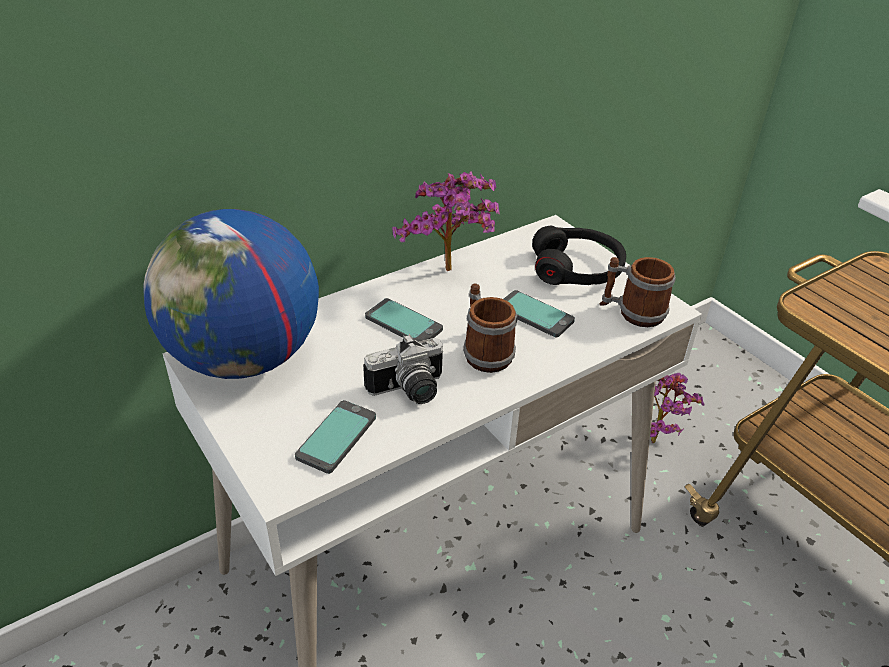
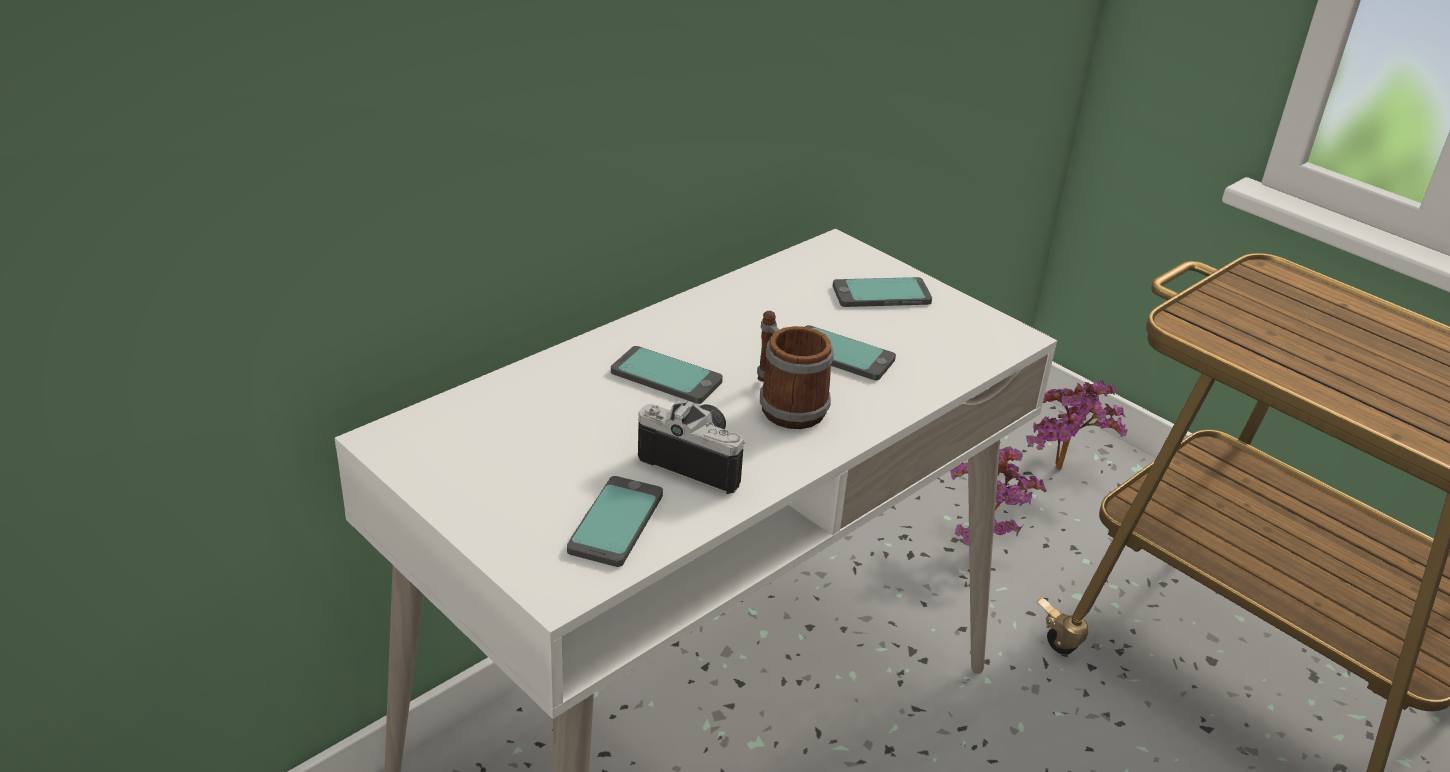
camera: 10 degrees left, 5 degrees down
(244, 358) = (456, 436): globe -> none
(409, 391) = (699, 460): camera -> camera turned 120 degrees counterclockwise
(451, 274) = (713, 311): potted plant -> potted plant (1063, 473)
(576, 269) = (881, 295): black headphones -> phone
(632, 312) = (968, 344): mug -> none

